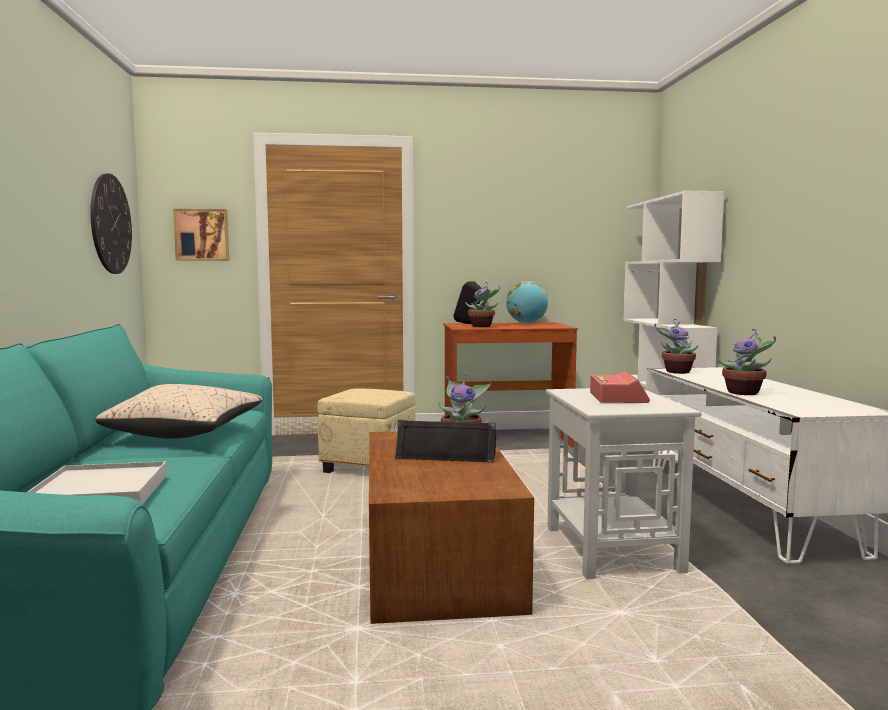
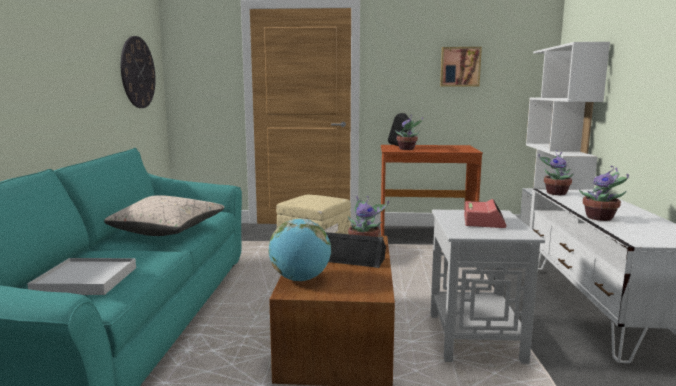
camera: 10 degrees right, 5 degrees up
(202, 235) = (205, 77): picture -> picture (460, 67)
(526, 323) = (445, 146): globe -> globe (300, 279)

